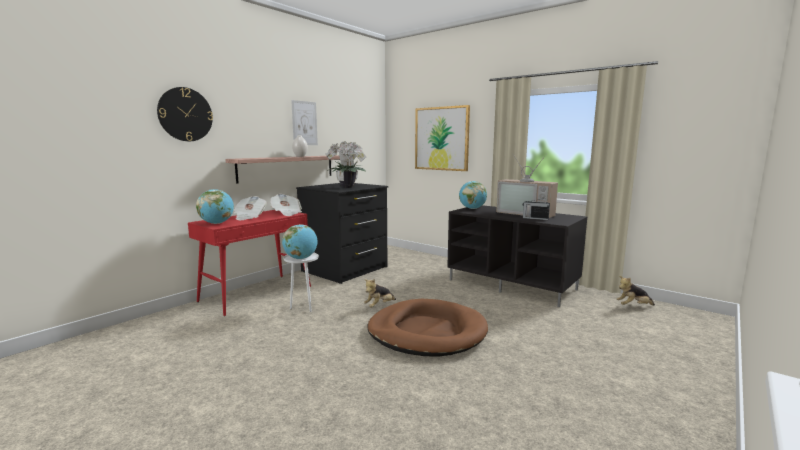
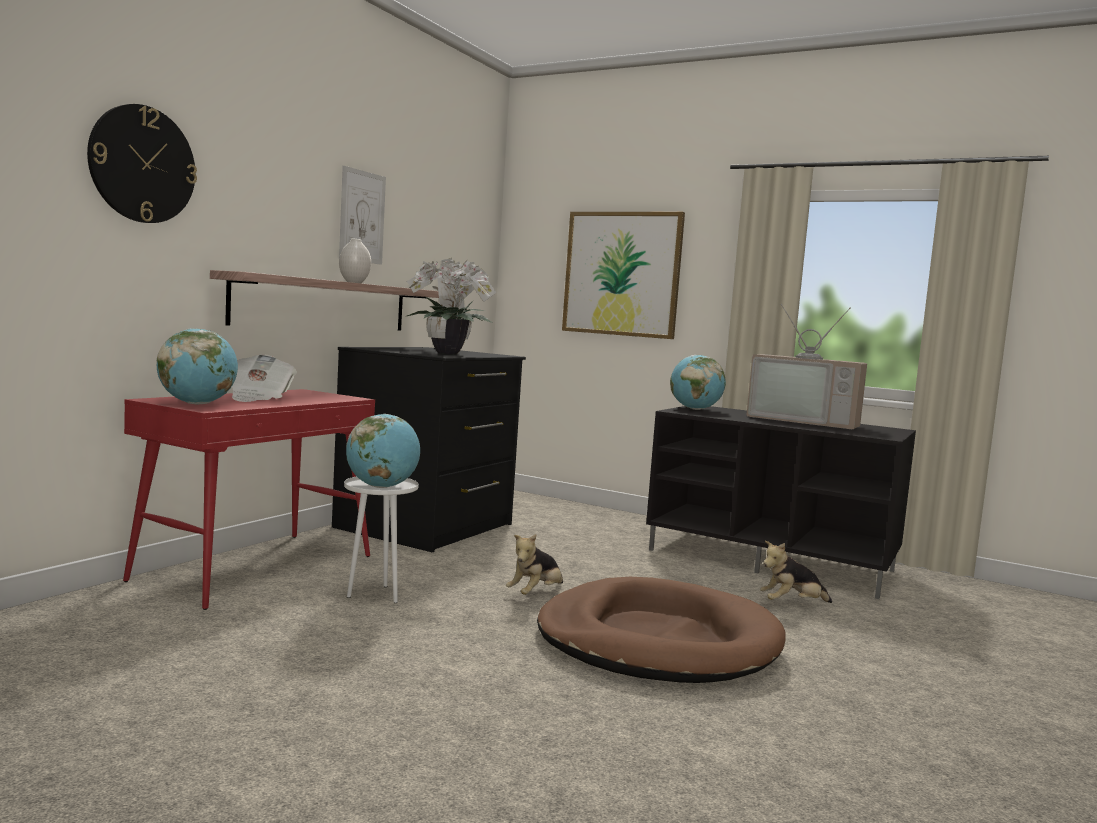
camera: 10 degrees left, 5 degrees down
(286, 213) = (330, 396): newspaper -> none
(535, 218) = (829, 428): radio -> none
(633, 306) = (1005, 599): plush toy -> plush toy (792, 604)

